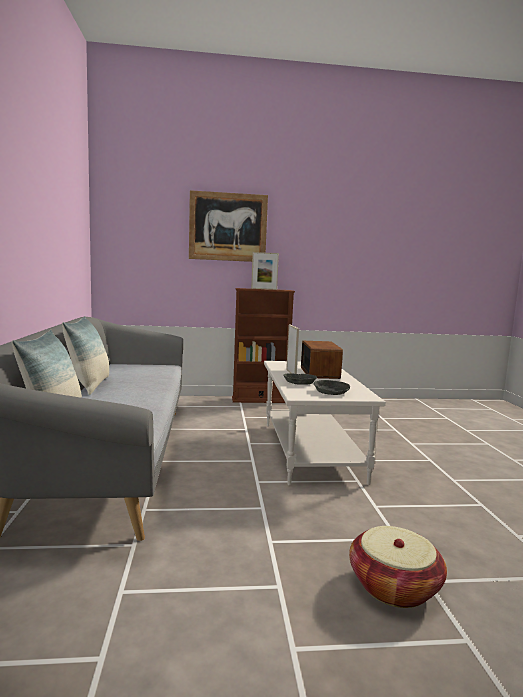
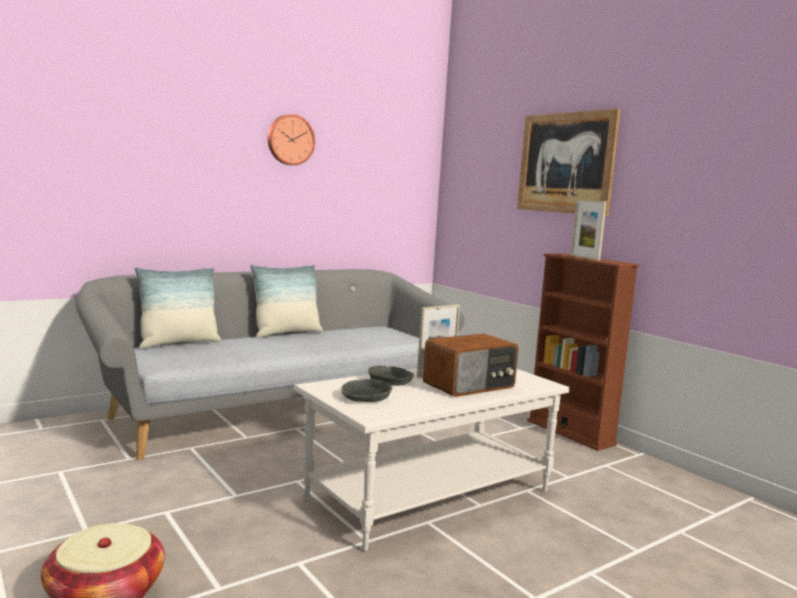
camera: 60 degrees right, 0 degrees up
(38, 189) = (290, 140): none -> wall clock

